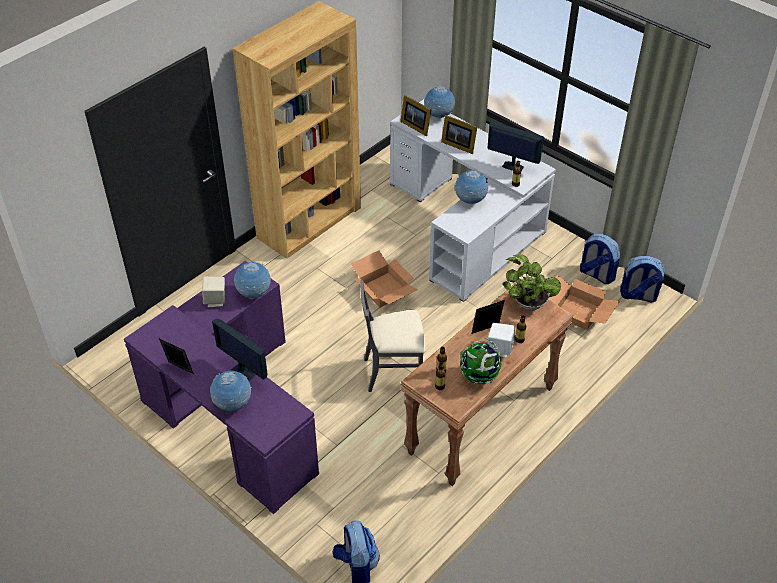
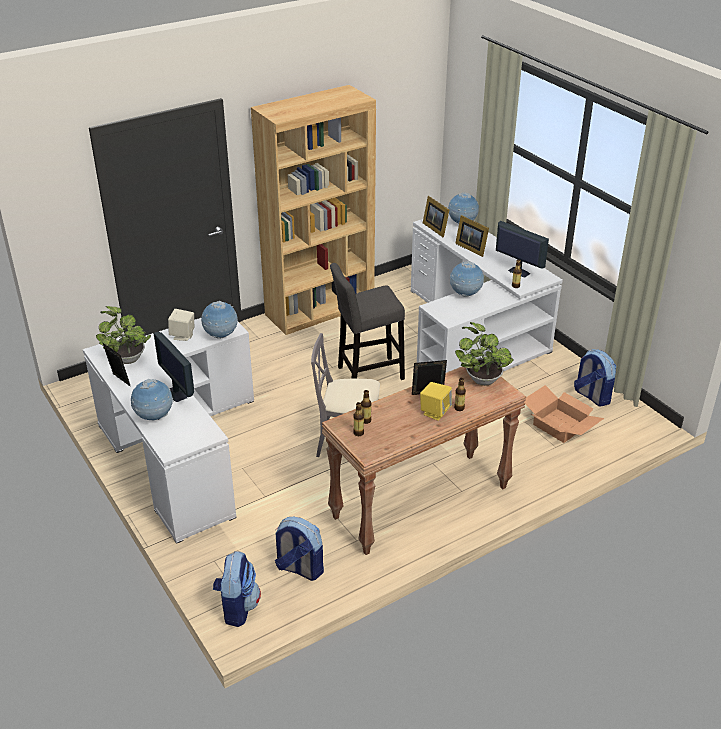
camera: 15 degrees right, 10 degrees down
(174, 340) = (127, 358): none -> potted plant
(230, 411) = (176, 448): purple desk -> white desk
(383, 290) = (367, 374): cardboard box -> grey stool
(479, 376) = (403, 431): globe -> none
(499, 349) = (435, 412): white speaker -> yellow speaker
(638, 296) = (630, 422): backpack -> backpack (299, 569)

